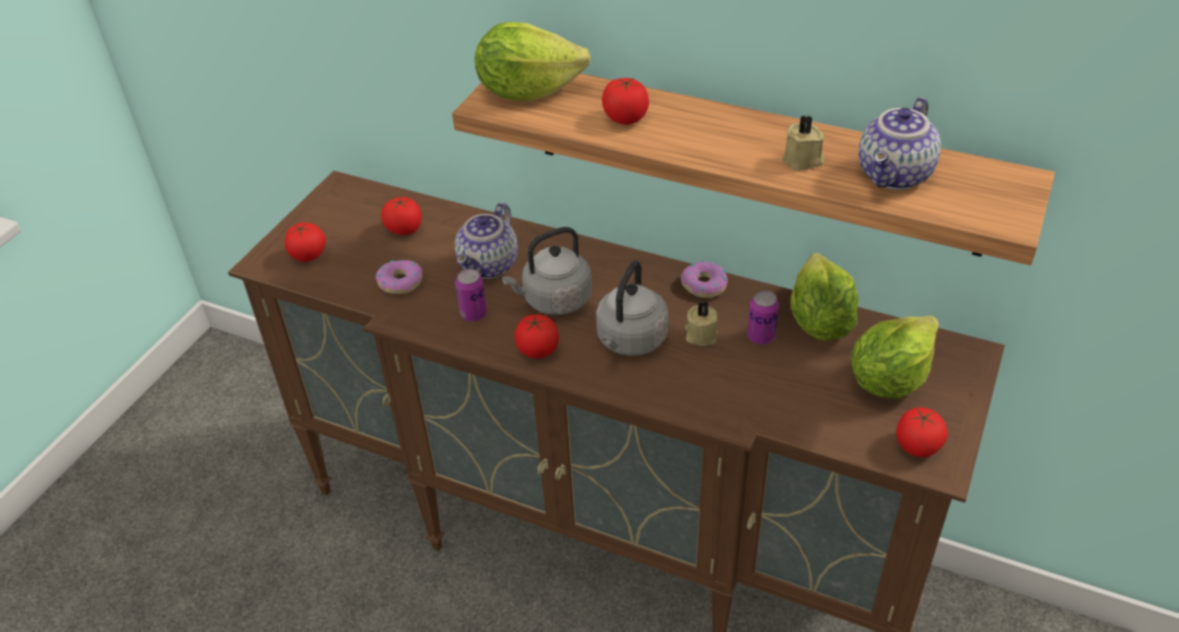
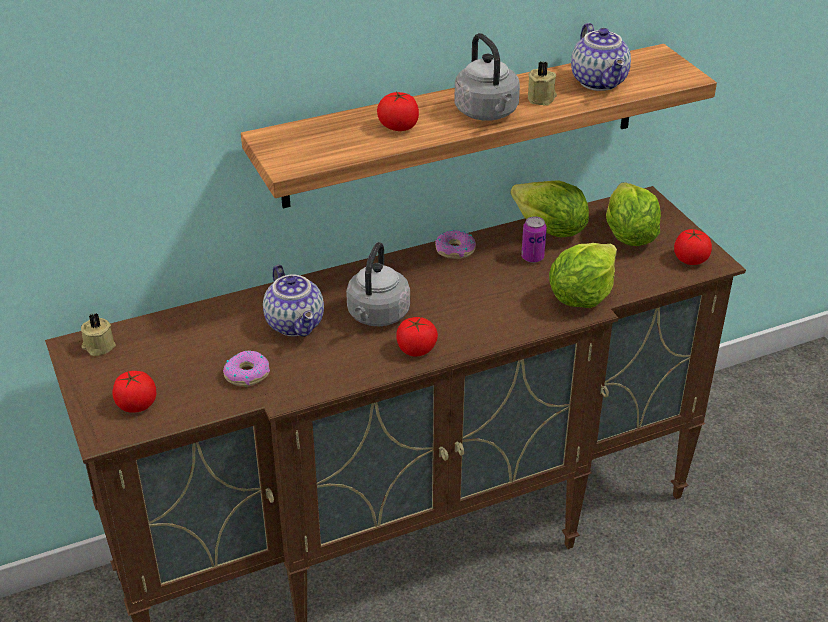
camera: 50 degrees left, 5 degrees down
(404, 229) = (186, 341): tomato -> none
(473, 314) = (337, 358): can -> none
(527, 91) = (301, 143): lettuce -> lettuce (581, 296)
(630, 341) = (464, 307): grey kettle -> grey kettle (488, 113)
(700, 335) = (498, 278): beige candle -> beige candle (98, 346)

